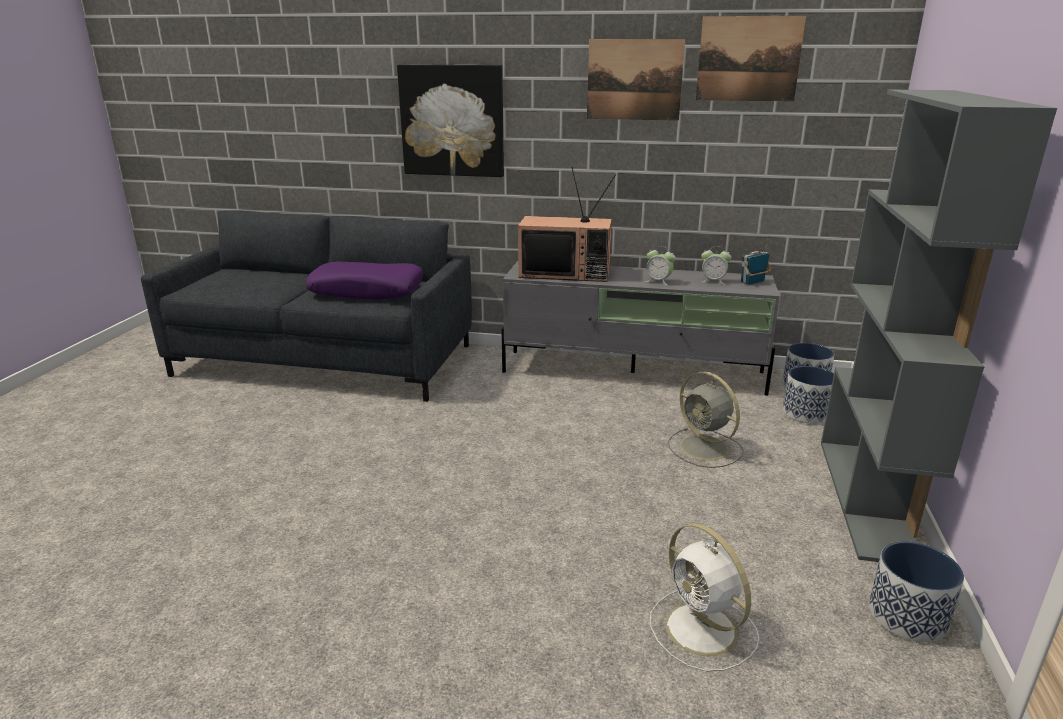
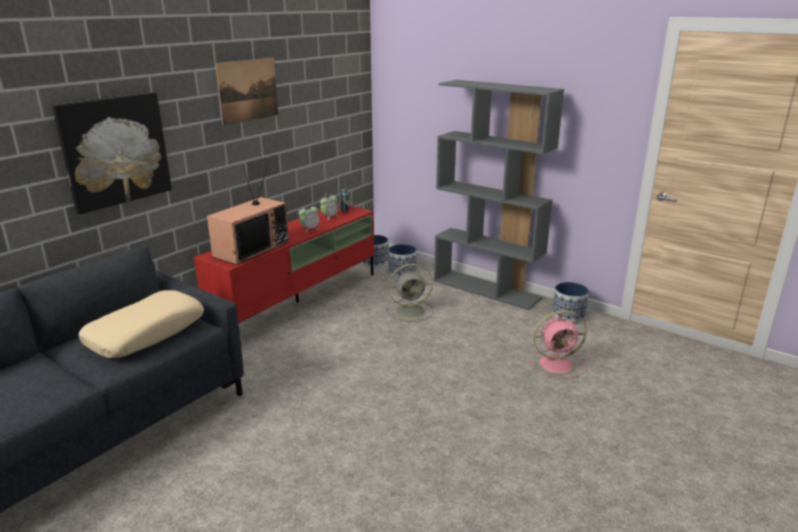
camera: 65 degrees left, 0 degrees up
(367, 291) = (146, 333): purple pillow -> beige pillow
(634, 372) = (298, 301): grey tv stand -> red tv stand
(703, 631) = (558, 364): white fan -> pink fan
(748, 59) = (306, 67): picture -> none

